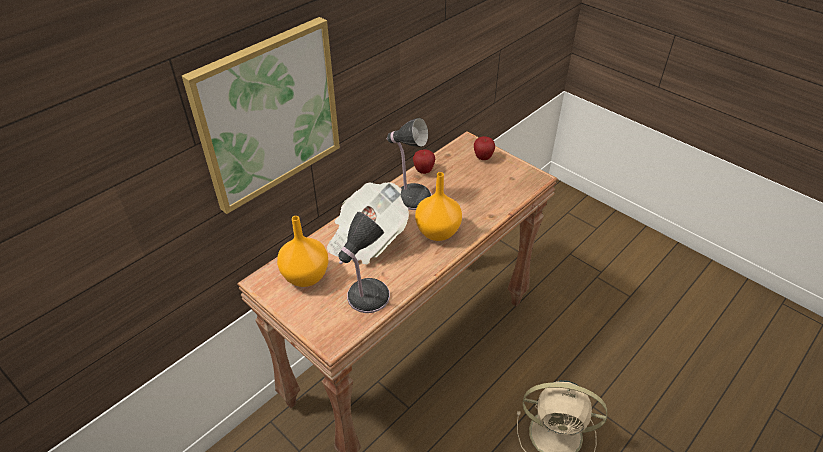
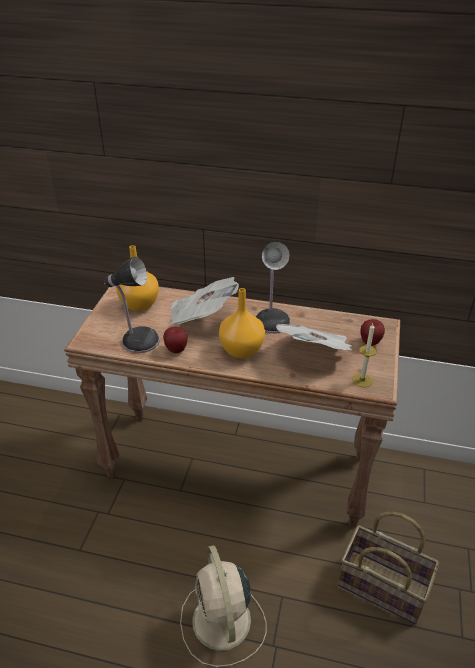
camera: 60 degrees right, 5 degrees down
(268, 114) = (163, 165): picture -> none
(423, 171) = (312, 315): apple -> apple (176, 350)
(473, 191) = (316, 352): none -> newspaper
(523, 182) = (362, 380): none -> candle
(575, 315) = (383, 585): none -> basket

